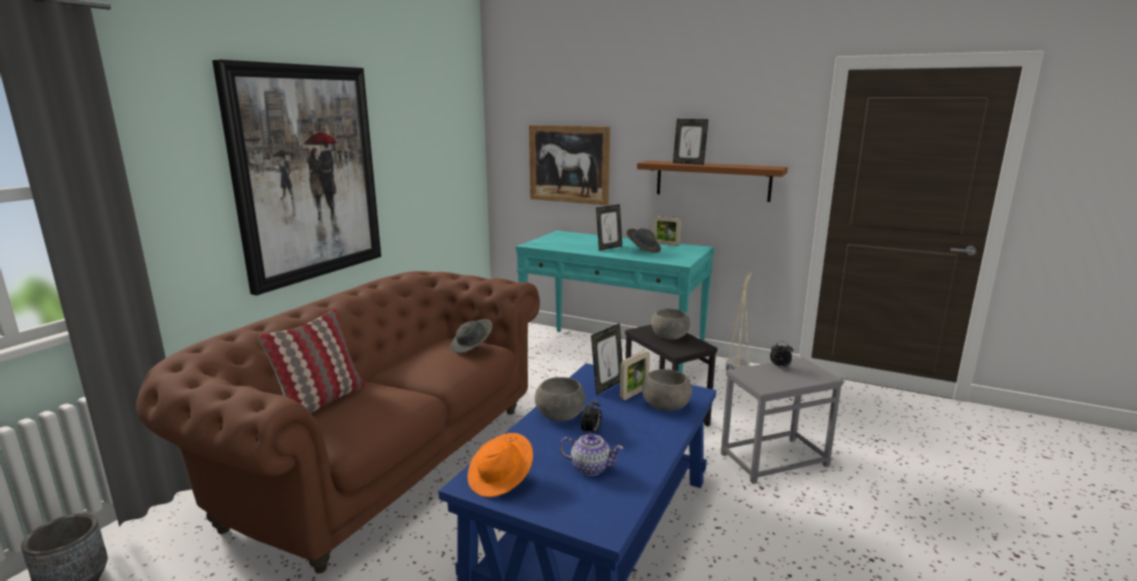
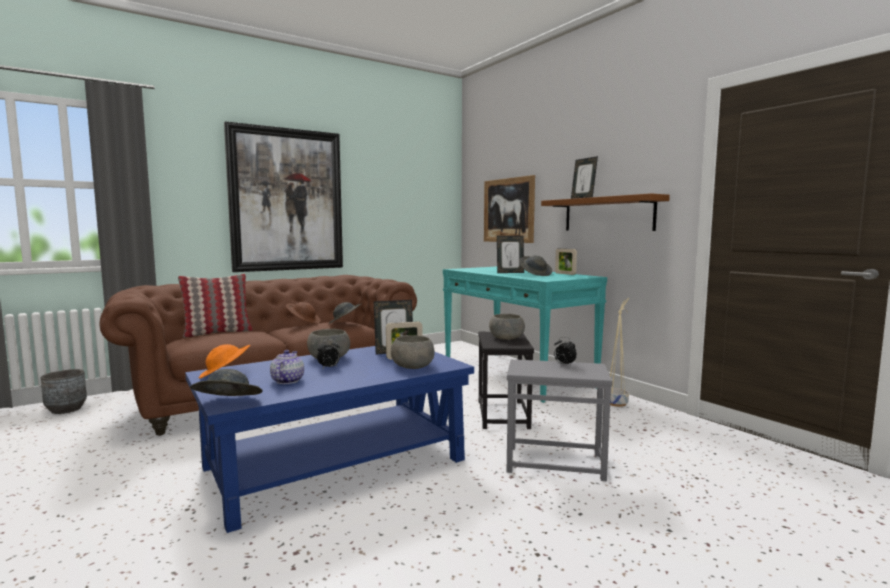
camera: 30 degrees right, 10 degrees down
(418, 357) = (304, 322): none -> brown hat
(590, 467) = (287, 381): teapot -> teapot turned 135 degrees counterclockwise
(605, 528) = (227, 405): none -> grey hat

